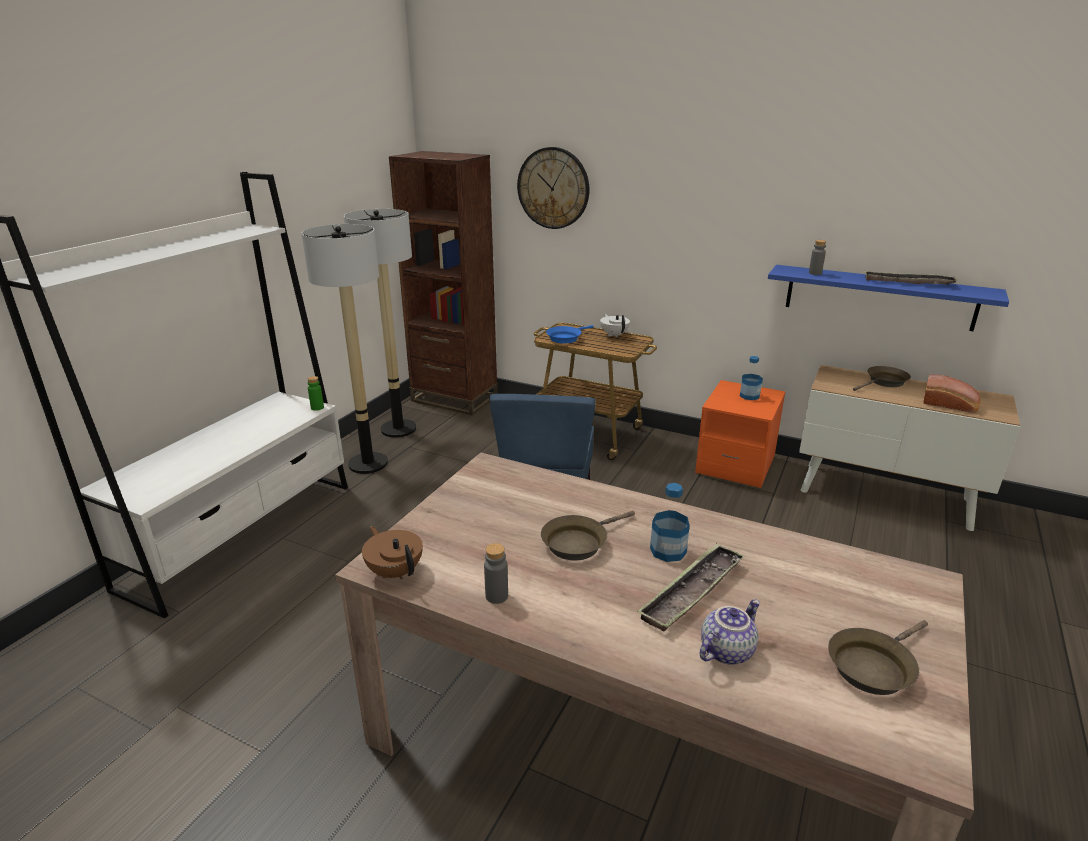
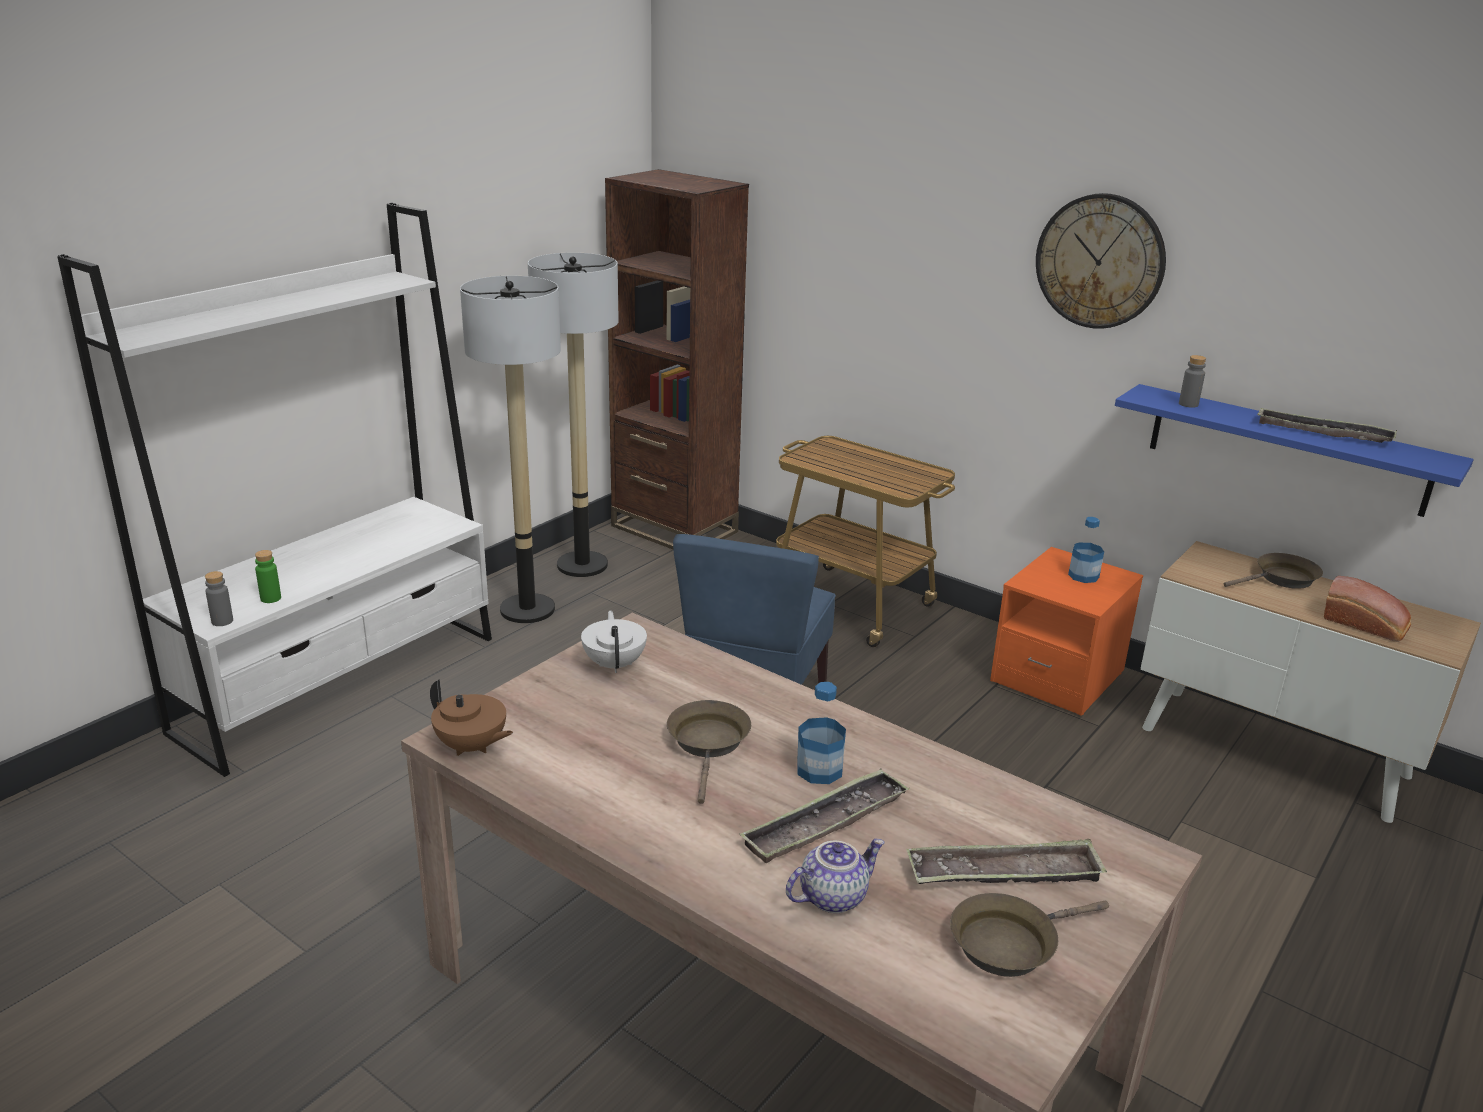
camera: 10 degrees right, 0 degrees up
(317, 407) = (457, 525): green bottle -> green bottle (270, 598)
(395, 571) = (472, 747): brown teapot -> brown teapot turned 150 degrees clockwise
(496, 596) = (581, 793): grey bottle -> grey bottle (222, 621)
(553, 188) = (833, 240): wall clock -> wall clock (1100, 261)
(566, 338) = (825, 460): blue frying pan -> none
(578, 542) = (709, 744): brown frying pan -> brown frying pan turned 120 degrees clockwise
(614, 335) = (899, 463): white teapot -> white teapot (615, 664)
(839, 610) = (1004, 873): none -> tray

